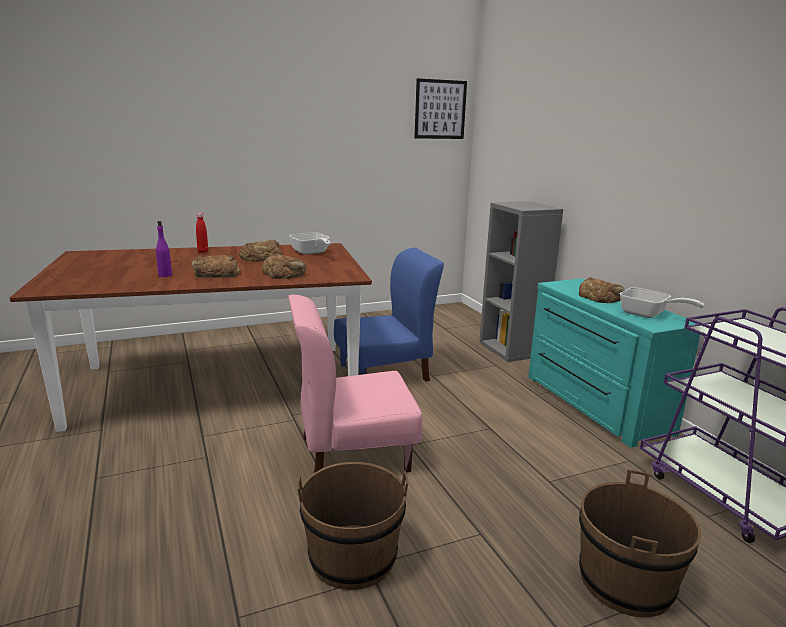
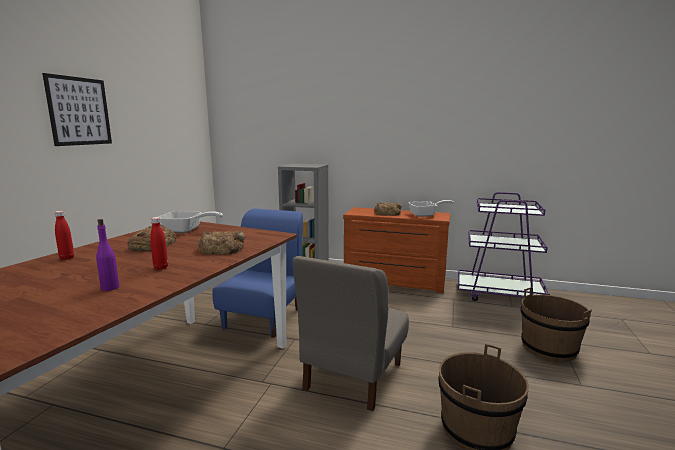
camera: 50 degrees left, 5 degrees down
(216, 273) = (161, 268): bread -> red bottle
(353, 453) = (352, 376): pink chair -> grey chair
(440, 109) = (188, 98): picture -> picture (79, 111)
(593, 404) = (394, 281): turquoise dresser -> brown dresser

